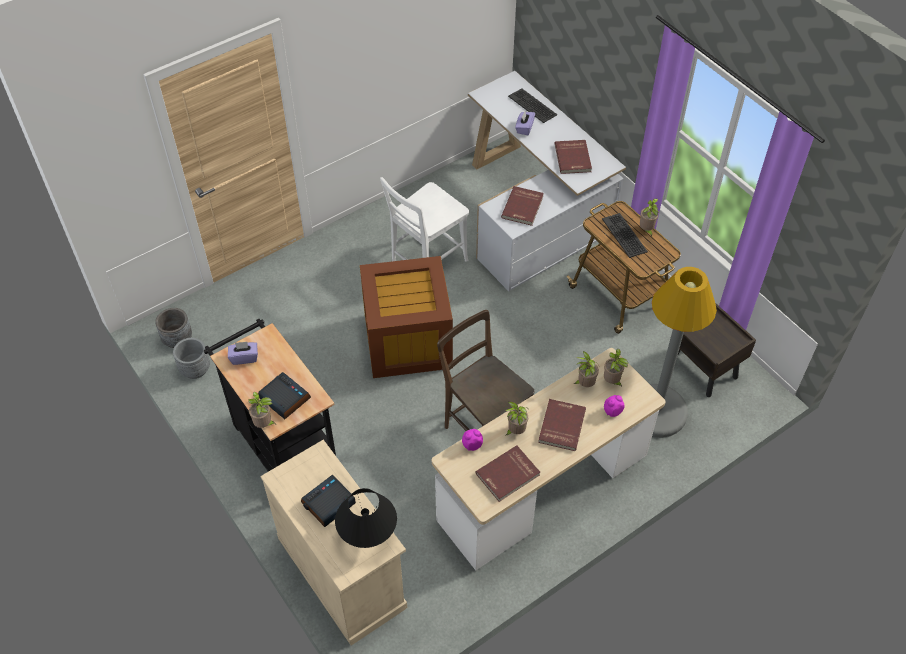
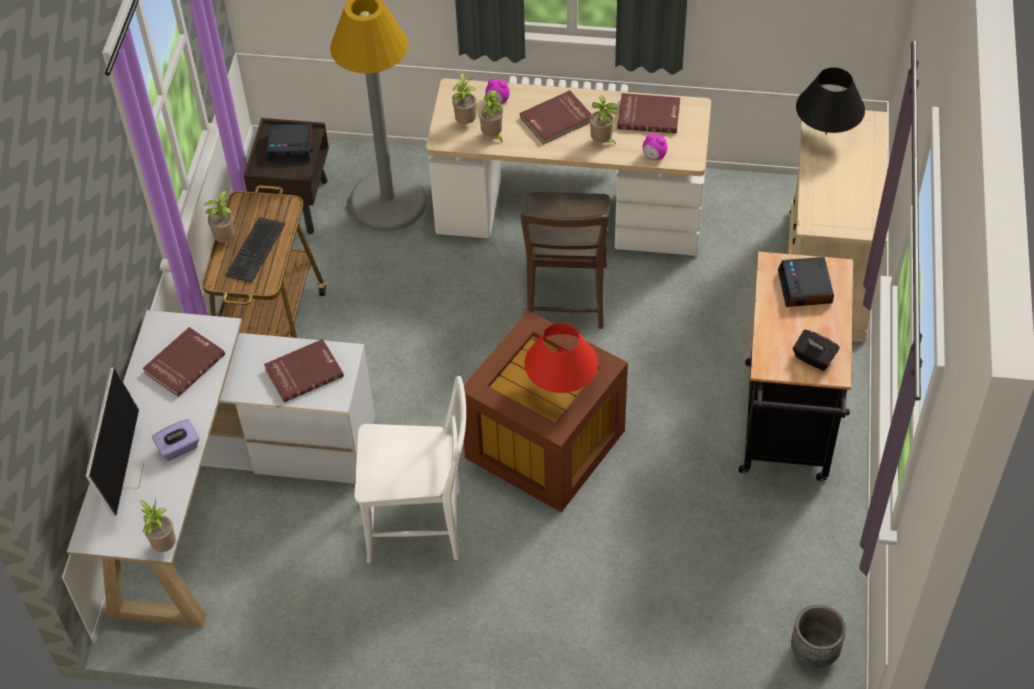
camera: 135 degrees left, 0 degrees up
(195, 369) = (820, 591): grey planter -> none
(244, 357) = (813, 358): purple tissue box -> black tissue box
(264, 424) = (847, 276): potted plant -> potted plant (164, 545)
(328, 504) = (840, 178): alarm clock -> alarm clock (291, 147)
(392, 297) = (561, 386): none -> red table lamp
(532, 105) = (124, 474): keyboard -> monitor

